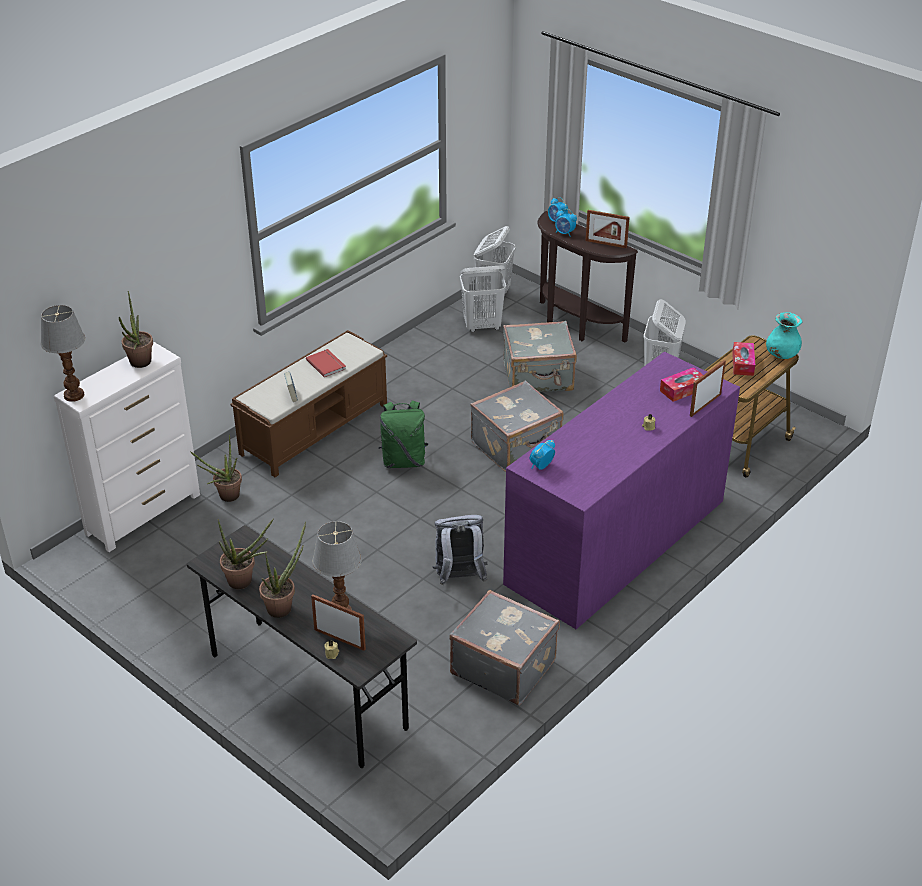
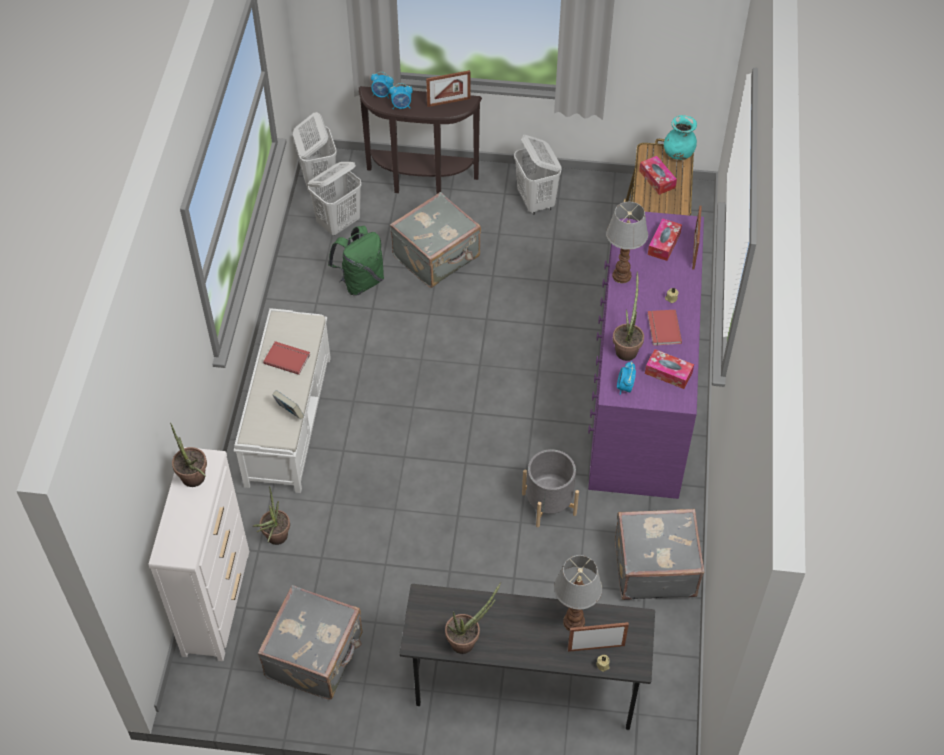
camera: 35 degrees left, 15 degrees up
(74, 395) = (169, 551): table lamp -> table lamp (621, 275)
(283, 606) = (522, 644): potted plant -> potted plant (626, 348)
(315, 428) = (288, 419): brown bench -> white bench
(403, 461) = (399, 410): green backpack -> green backpack (360, 281)
(459, 578) = (549, 504): grey backpack -> grey planter
(517, 446) = (481, 342): grey suitcase -> grey suitcase (316, 656)
(590, 474) = (668, 373): none -> tissue box
(618, 443) = (662, 329): none -> red book

